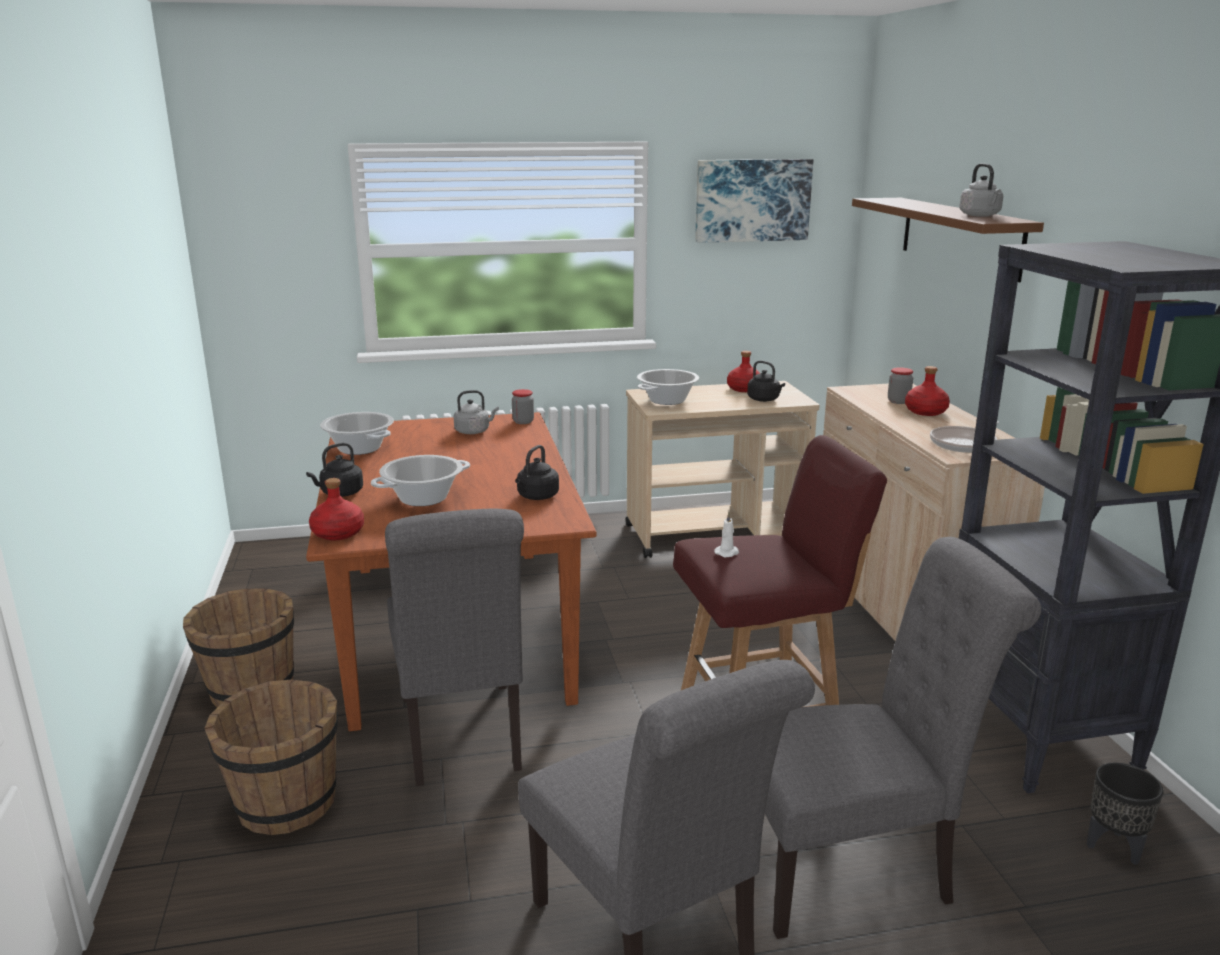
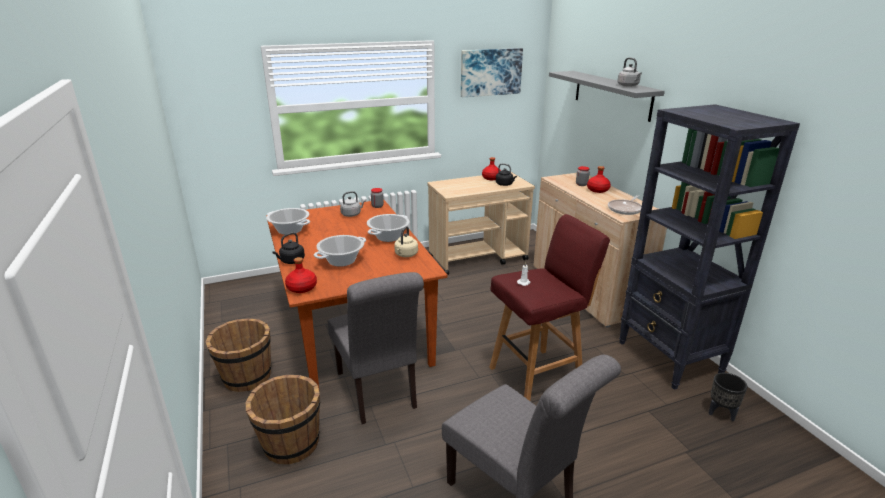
camera: 10 degrees left, 5 degrees up
(536, 497) = (405, 255): black kettle -> beige kettle
(667, 400) = (452, 188): cooking pot -> cooking pot (388, 237)
(853, 870) = (603, 442): grey chair -> none
(960, 236) = (612, 94): brown shelf -> grey shelf

